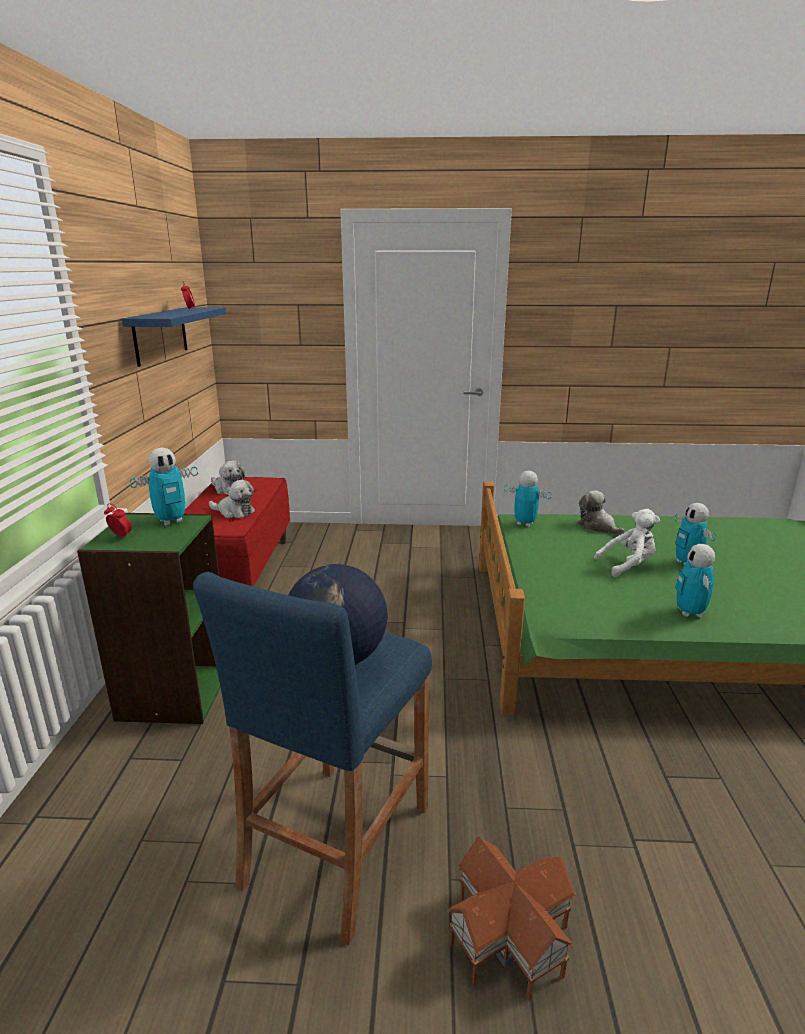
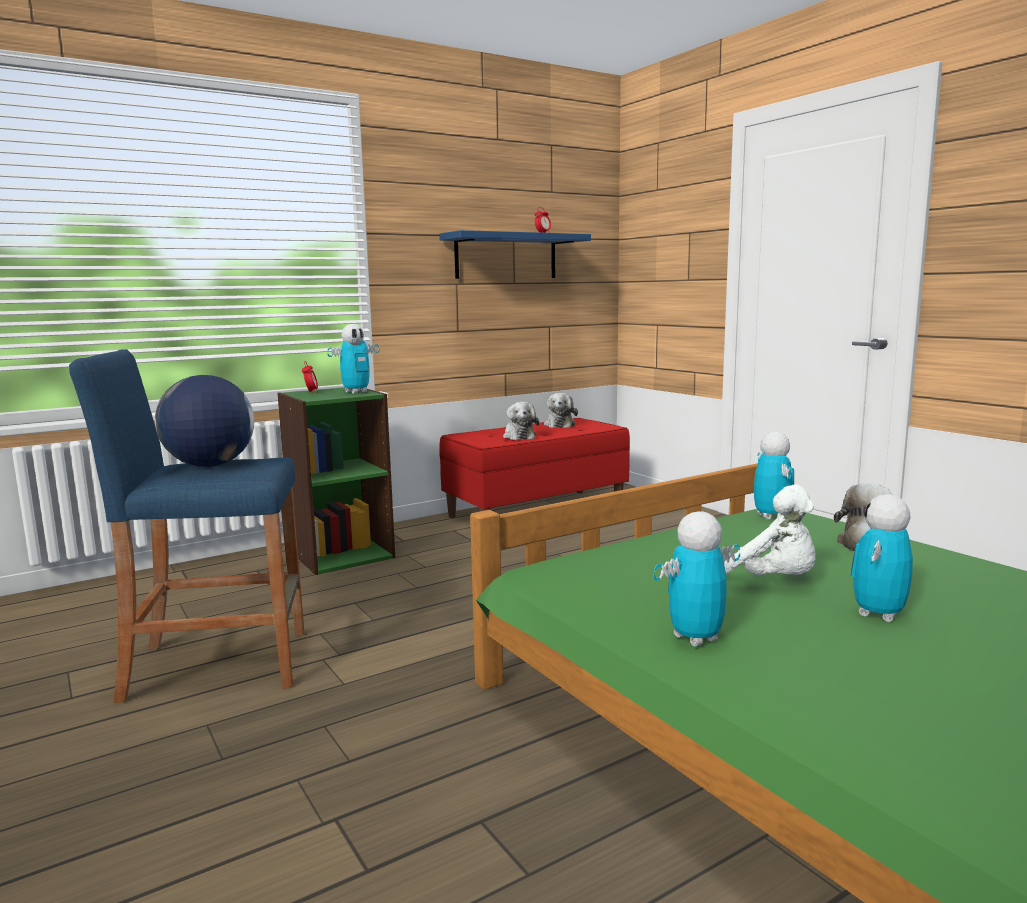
camera: 55 degrees right, 10 degrees down
(171, 521) = (356, 392): toy robot -> toy robot turned 60 degrees counterclockwise
(508, 938) = (149, 773): toy house -> none

